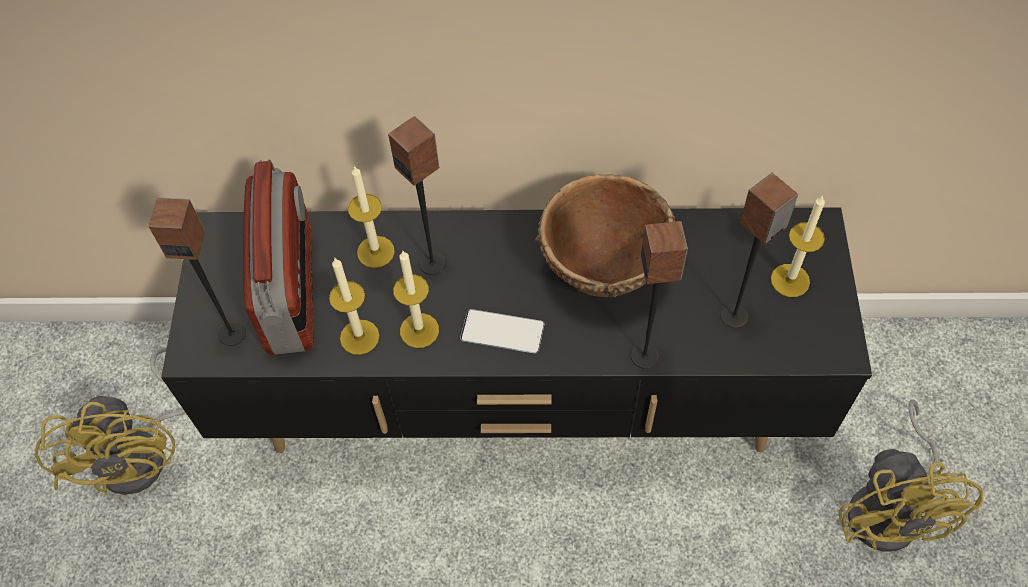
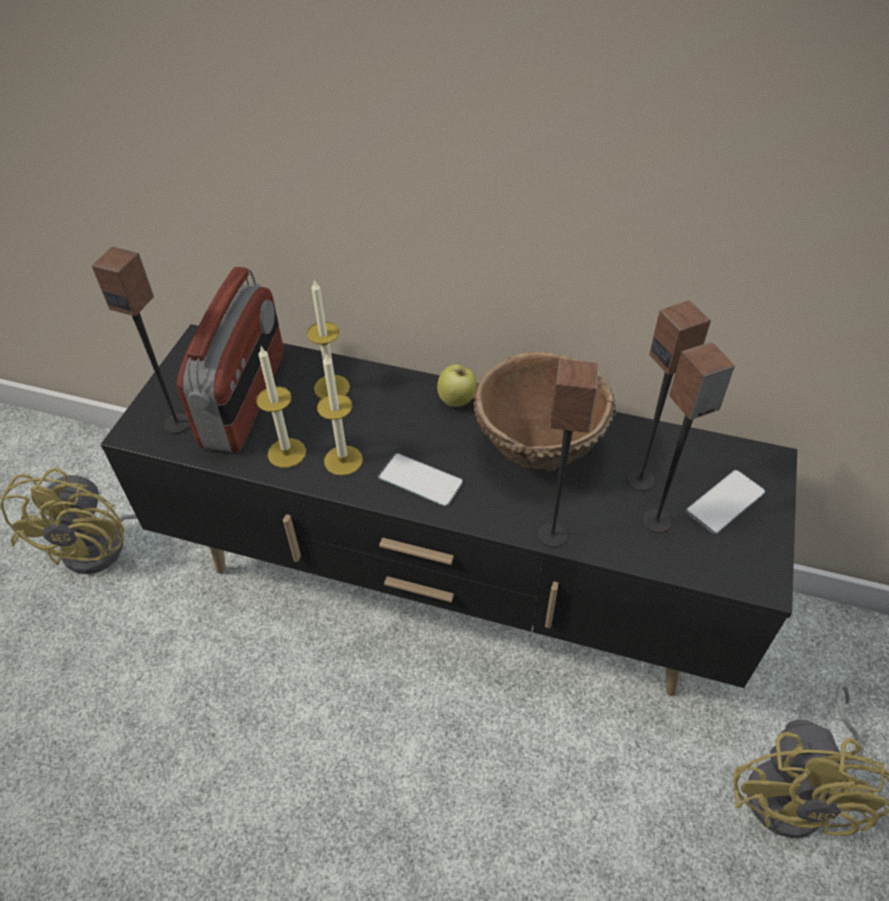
camera: 15 degrees right, 10 degrees down
(433, 263) = (379, 408): speaker -> speaker (640, 480)
(508, 236) = (457, 401): none -> apple
(790, 280) = (725, 502): candle -> phone

